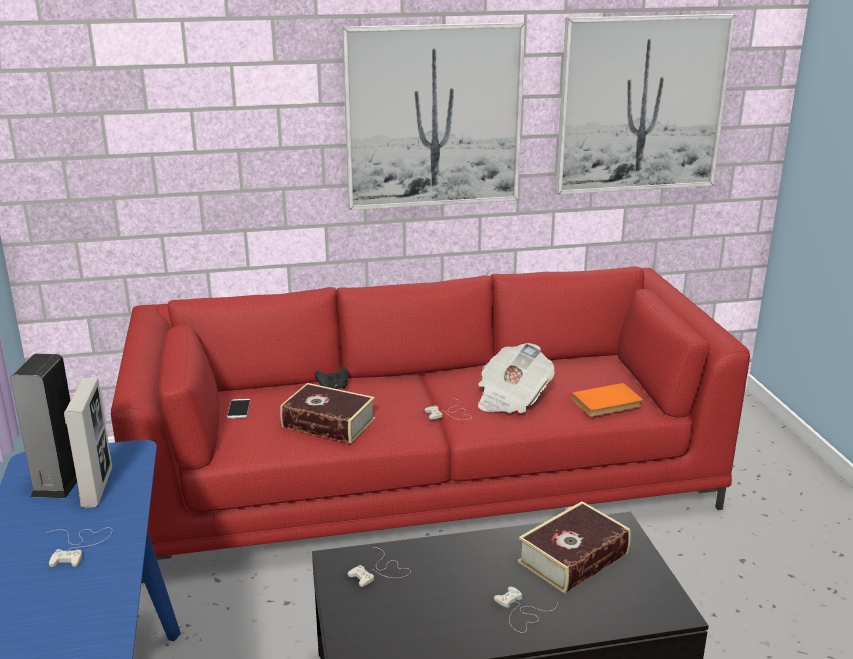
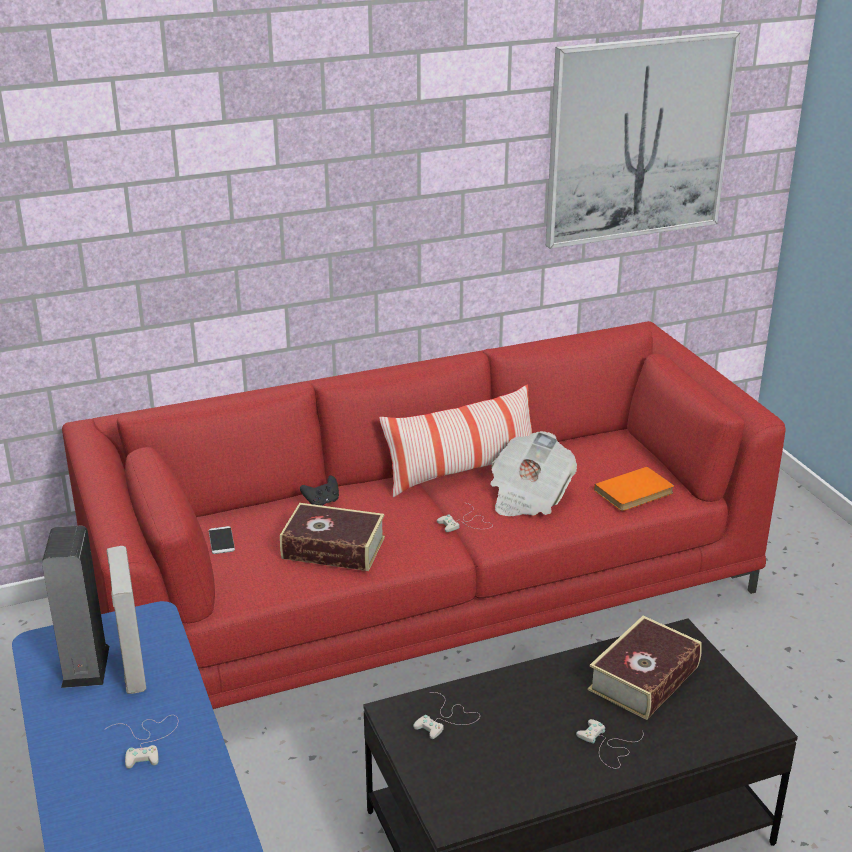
camera: 10 degrees left, 5 degrees up
(433, 117) = (408, 171): picture -> none
(460, 375) = (461, 472): none -> pillow

